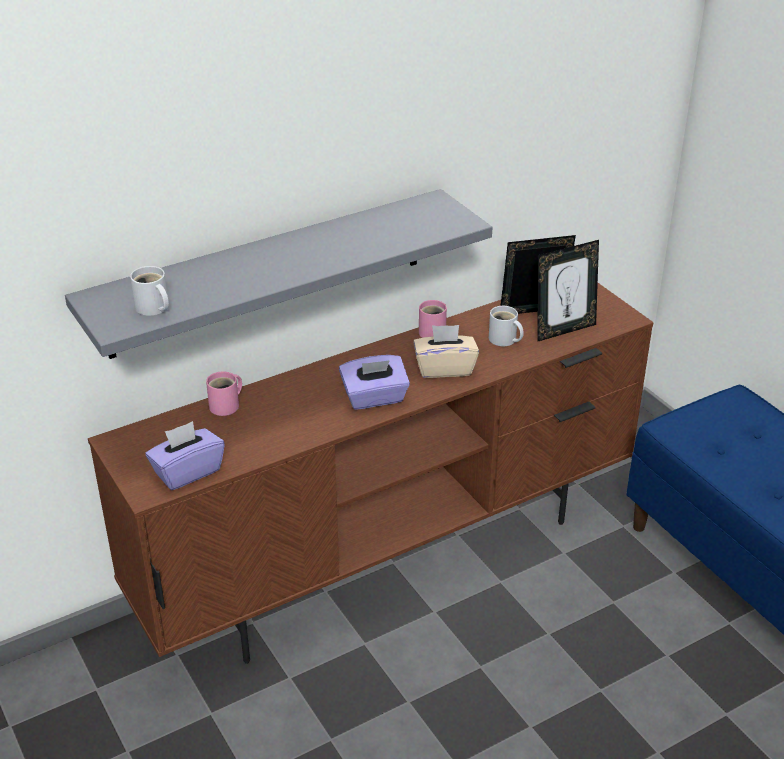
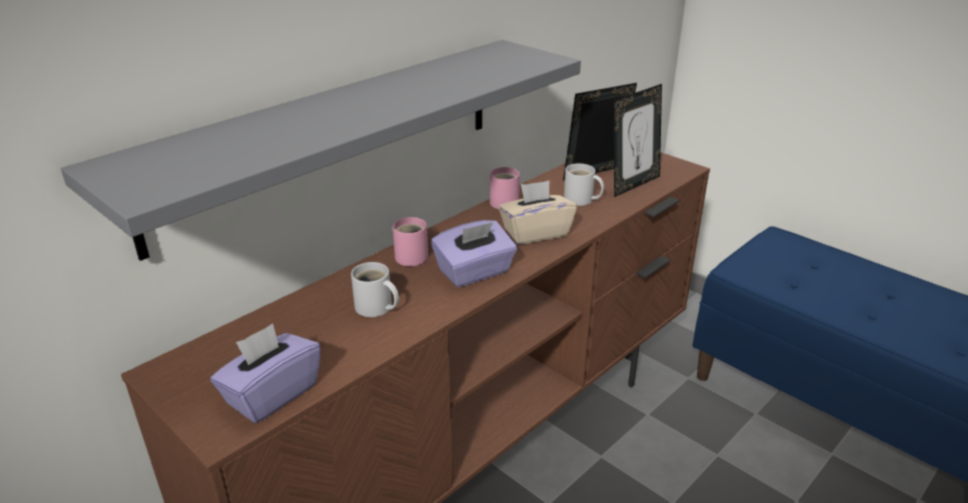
camera: 15 degrees left, 5 degrees down
(153, 308) = (199, 168): white mug -> white mug (375, 308)
(227, 405) = (301, 306): pink mug -> pink mug (414, 256)

